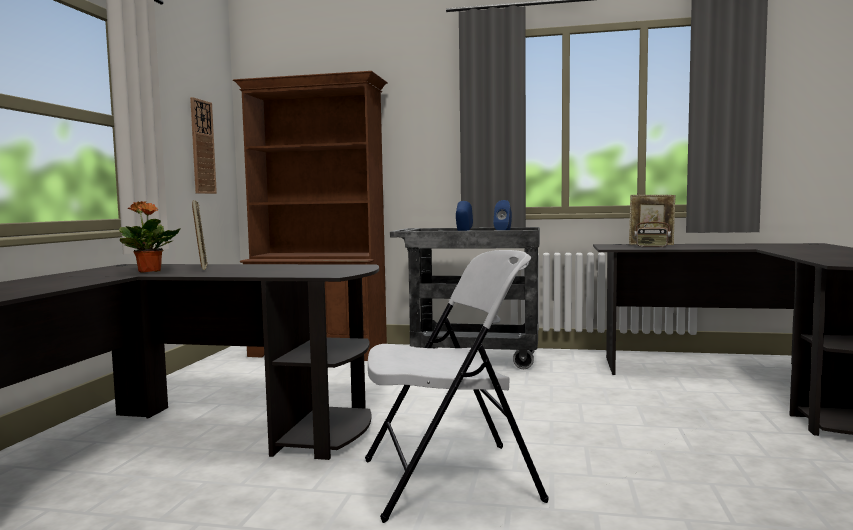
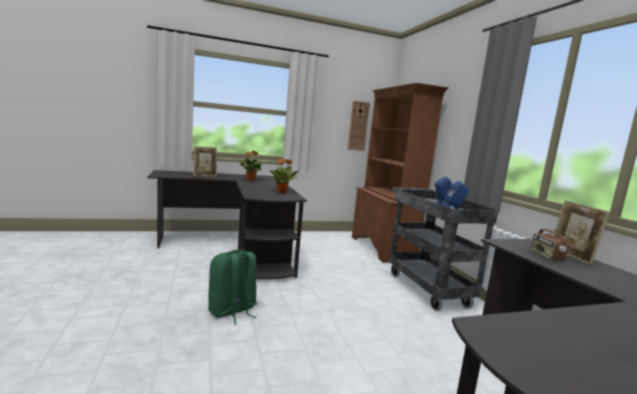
camera: 60 degrees right, 5 degrees up
(202, 268) = (267, 183): picture frame -> picture frame (205, 176)
(303, 267) = (282, 192): none -> potted plant
(449, 480) = (232, 311): white chair -> green backpack

